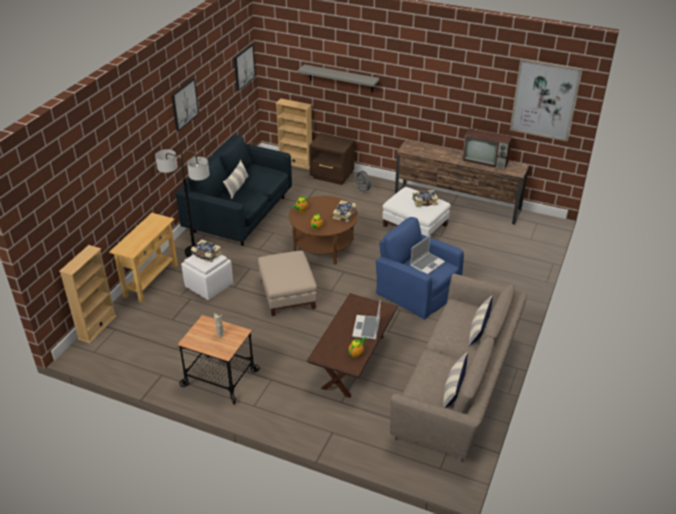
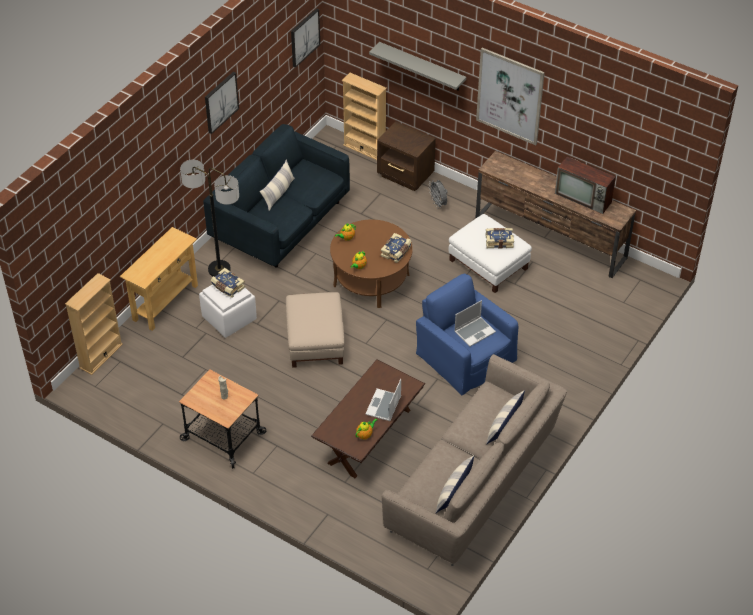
camera: 10 degrees right, 10 degrees up
(544, 100) = (653, 144): picture -> picture (510, 96)

